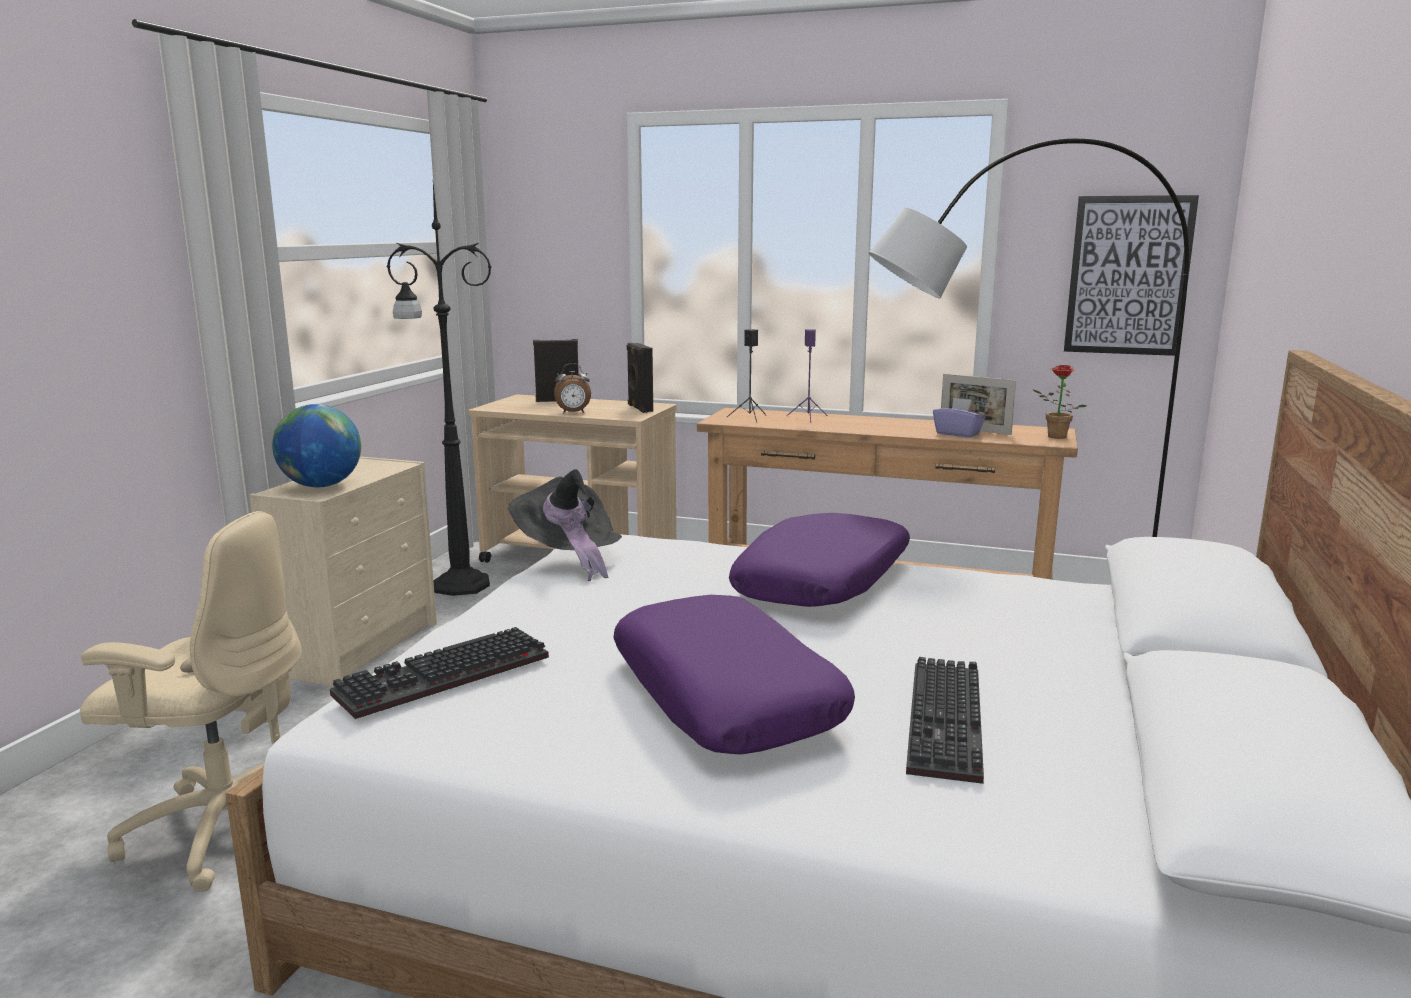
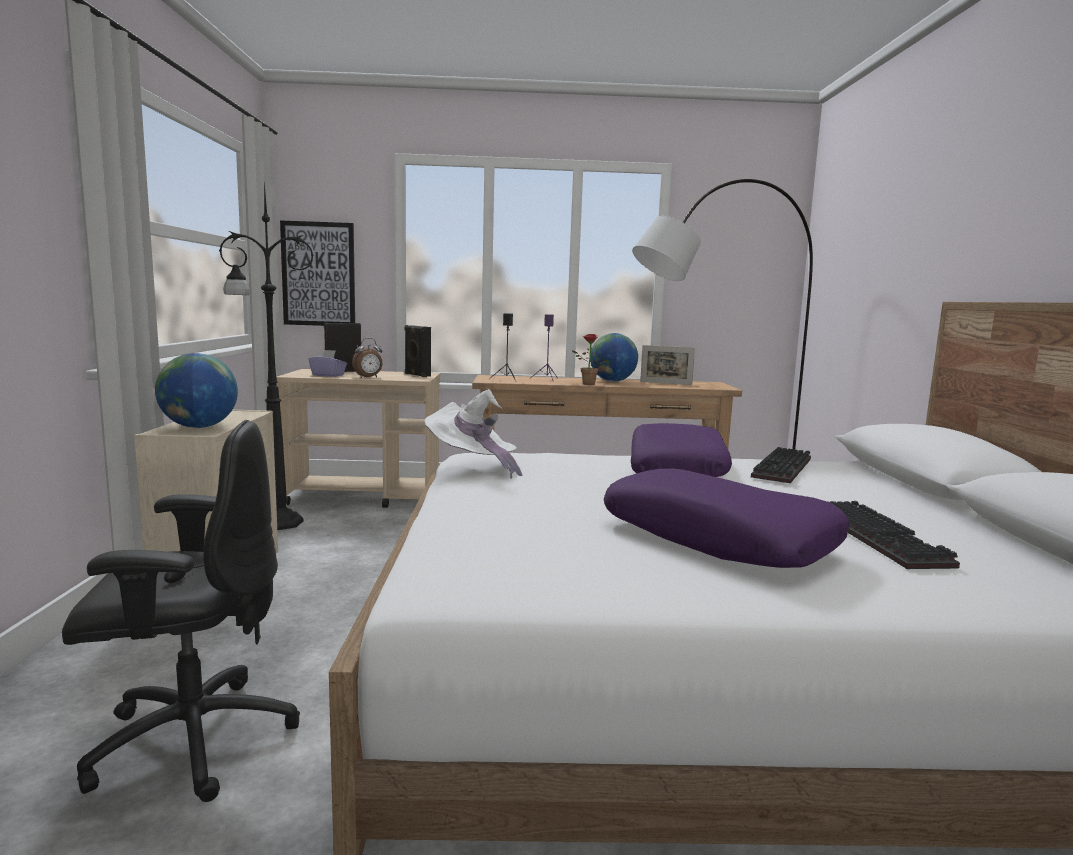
camera: 20 degrees left, 5 degrees down
(224, 827) = (191, 739): beige office chair -> black office chair
(442, 678) = (486, 548): keyboard -> keyboard (784, 469)
(568, 558) = (473, 466): black hat -> white hat
(898, 424) = (612, 381): none -> globe
(957, 434) = (659, 385): purple tissue box -> purple tissue box (328, 375)
(1053, 437) = (719, 385): potted plant -> potted plant (587, 384)
(1128, 276) = (747, 282): picture -> picture (318, 274)

